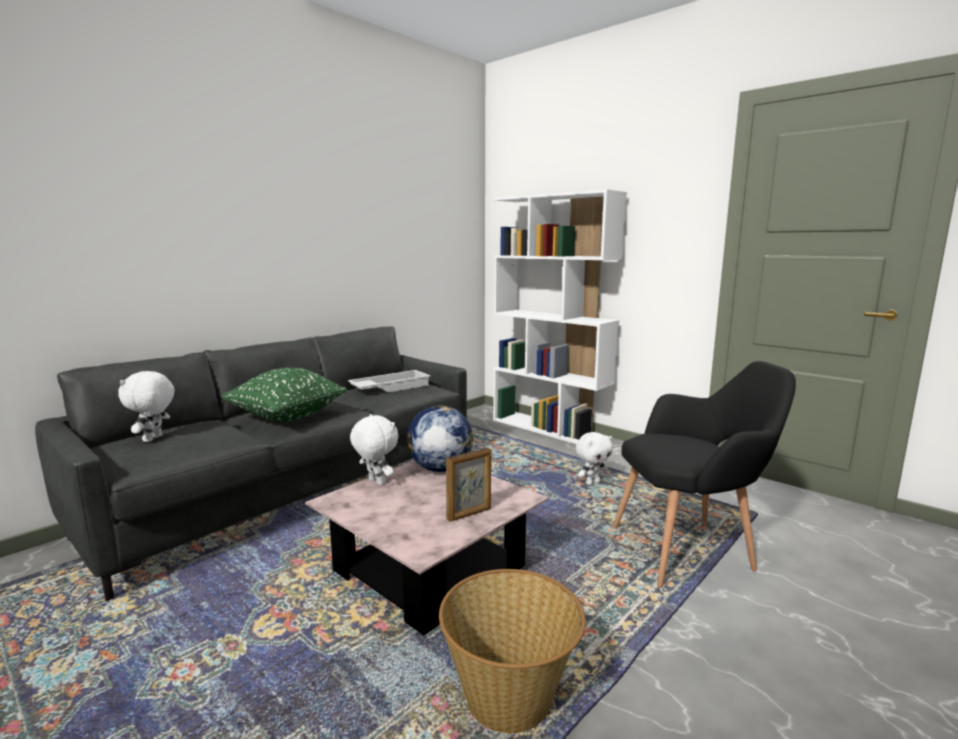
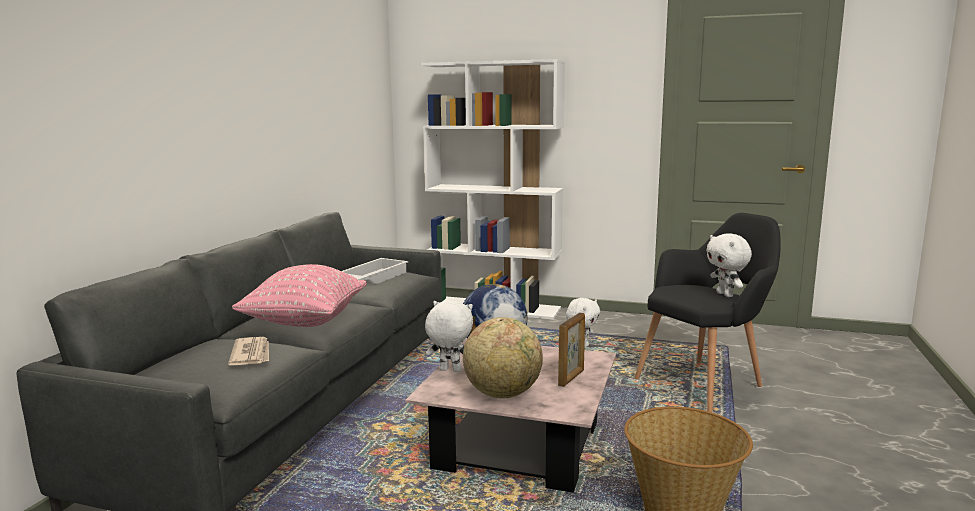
camera: 25 degrees left, 0 degrees up
(154, 439) = (192, 366): white plush toy -> white plush toy (725, 294)
(201, 437) = (252, 354): none -> newspaper
(287, 416) = (305, 322): green pillow -> pink pillow
(387, 516) = (503, 394): none -> globe

